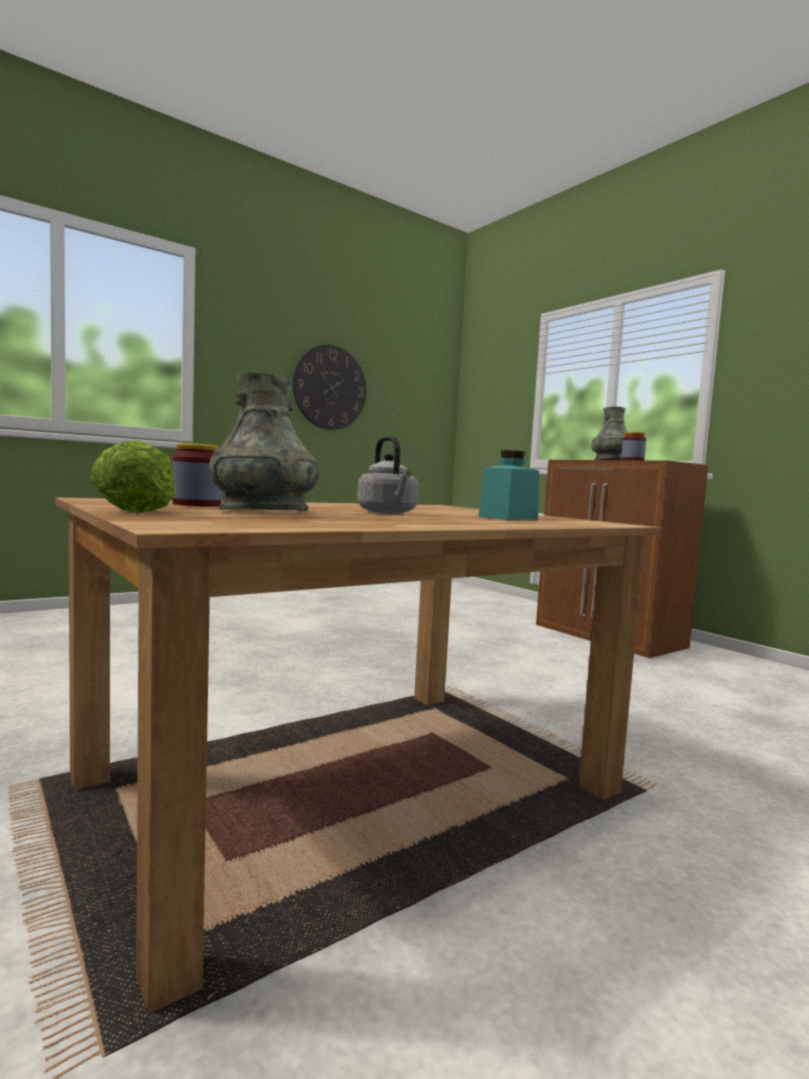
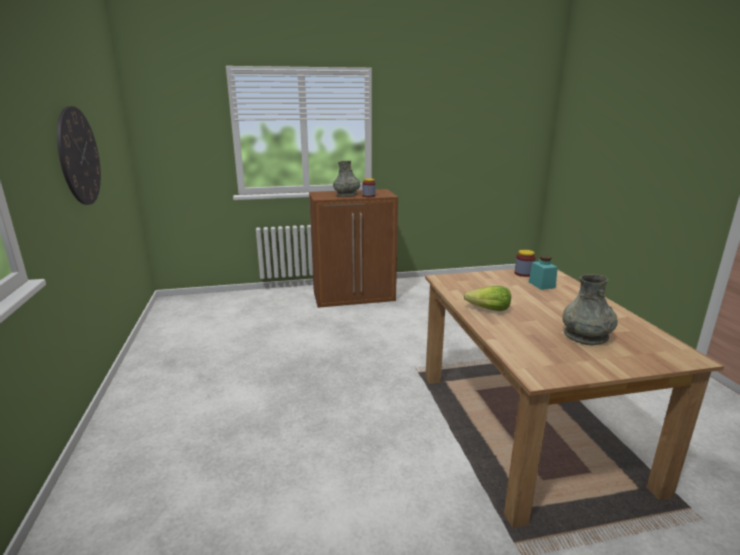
camera: 65 degrees left, 15 degrees up
(137, 510) = (622, 365): lettuce -> lettuce (488, 310)
(197, 504) = (548, 348): jar -> jar (523, 273)
(388, 513) = (543, 306): grey kettle -> none

